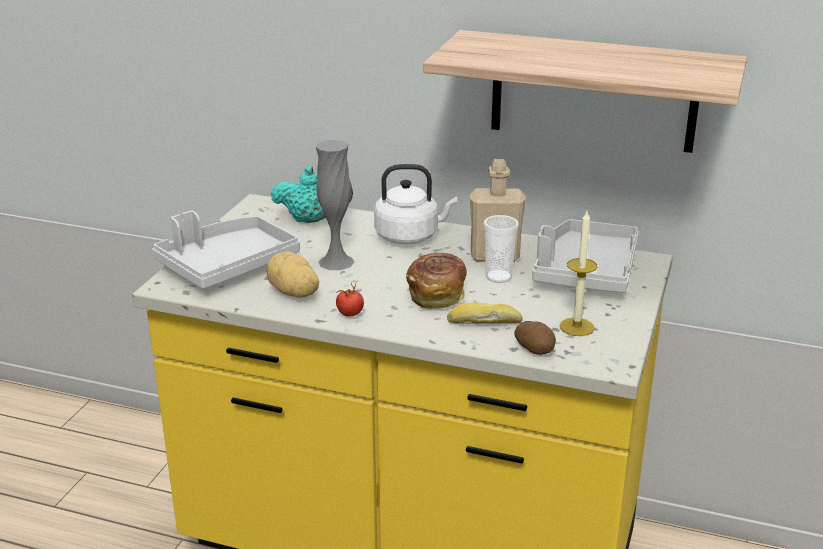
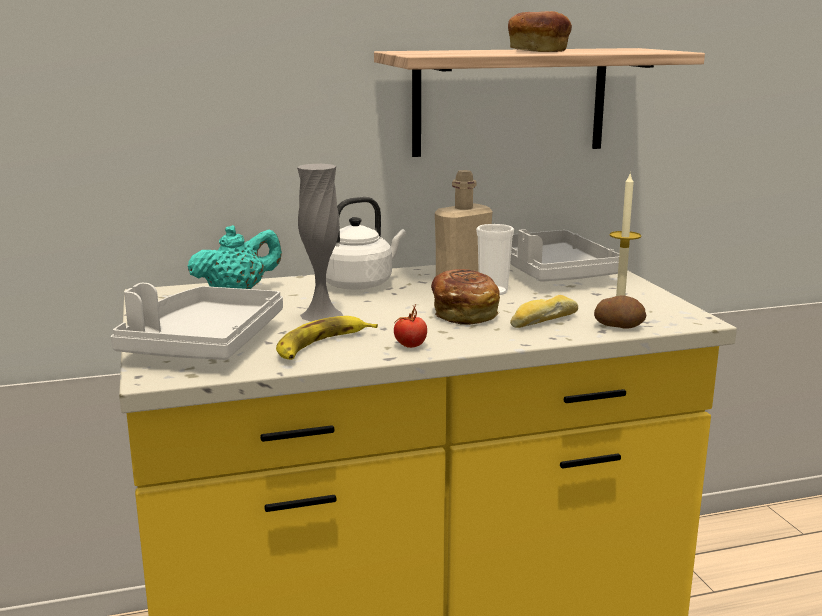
camera: 35 degrees left, 10 degrees down
(293, 293) = (321, 346): potato -> banana
(586, 59) = (537, 51): none -> bread

